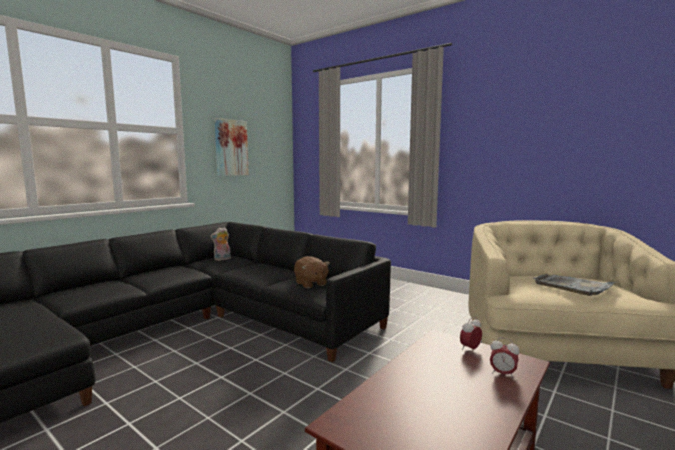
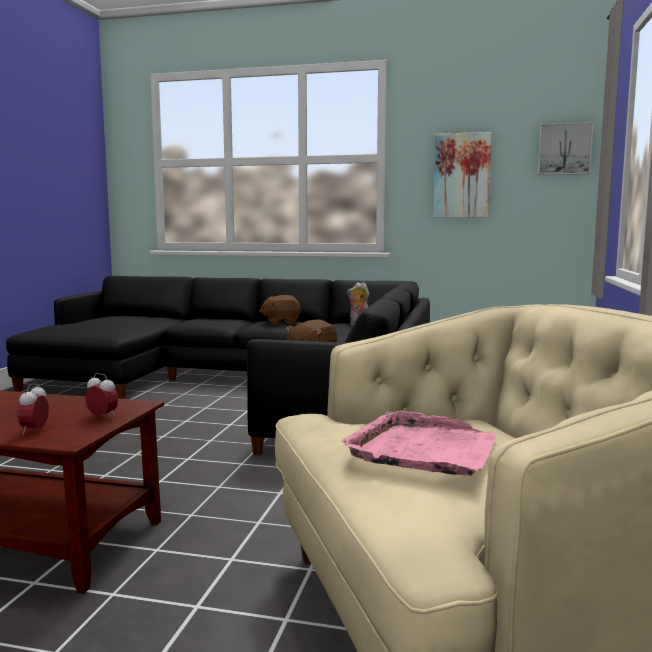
camera: 65 degrees right, 0 degrees up
(164, 272) = (281, 322): none -> brown plush toy
(277, 135) = (564, 149): none -> picture
(573, 286) = (424, 449): grey tray -> pink tray

